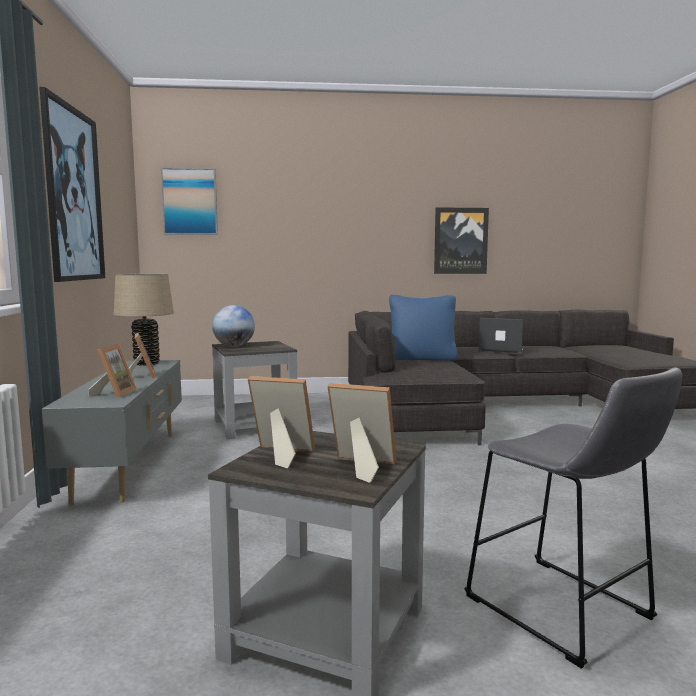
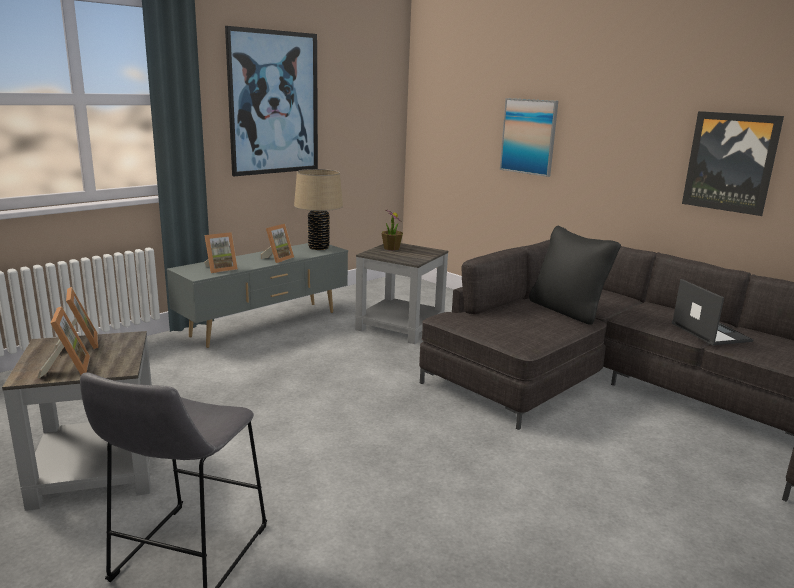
camera: 50 degrees right, 10 degrees up
(190, 202) = (444, 93): picture -> picture (529, 136)
(234, 346) = (391, 248): globe -> potted plant
(421, 358) = (567, 310): blue pillow -> black pillow

